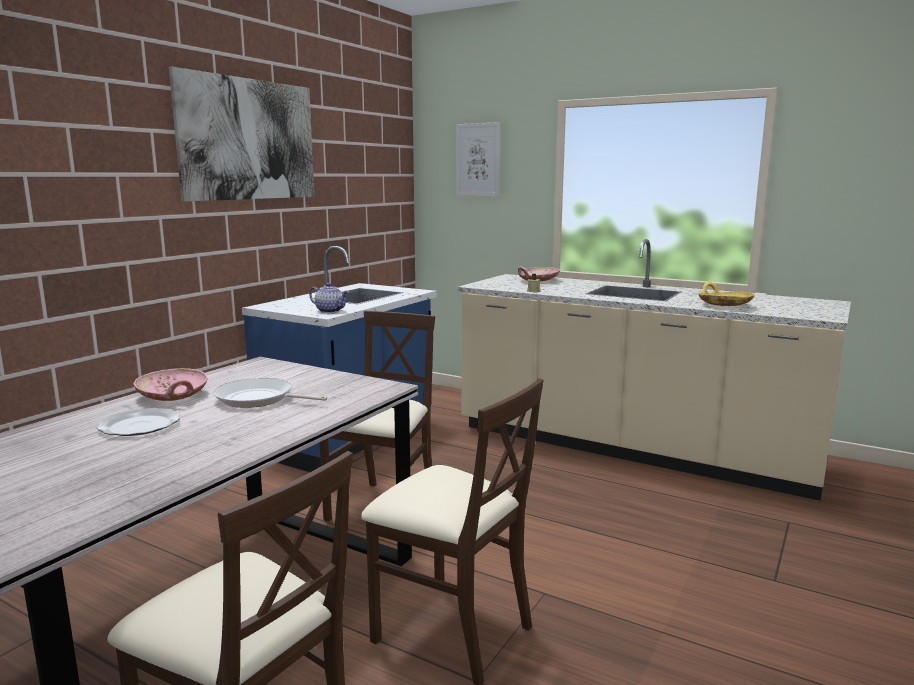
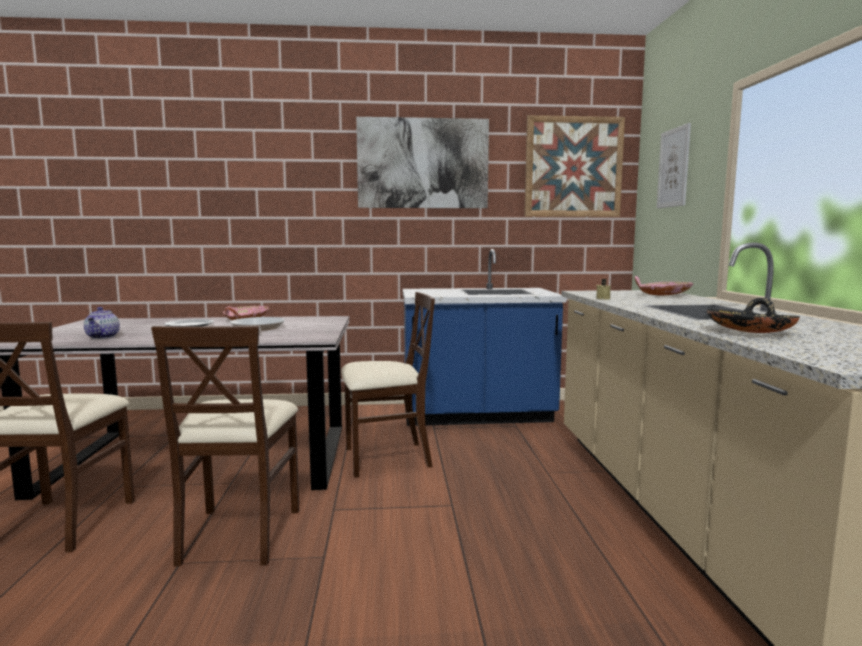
camera: 55 degrees right, 5 degrees down
(330, 311) = (430, 295): teapot -> teapot (103, 337)
(374, 149) = (573, 167): none -> picture
(724, 305) = (750, 332): yellow bowl -> black bowl

